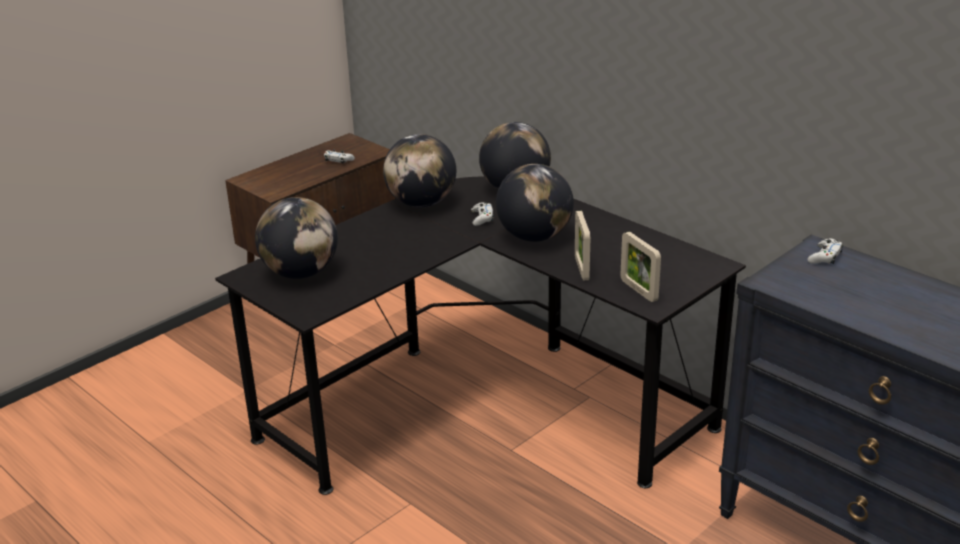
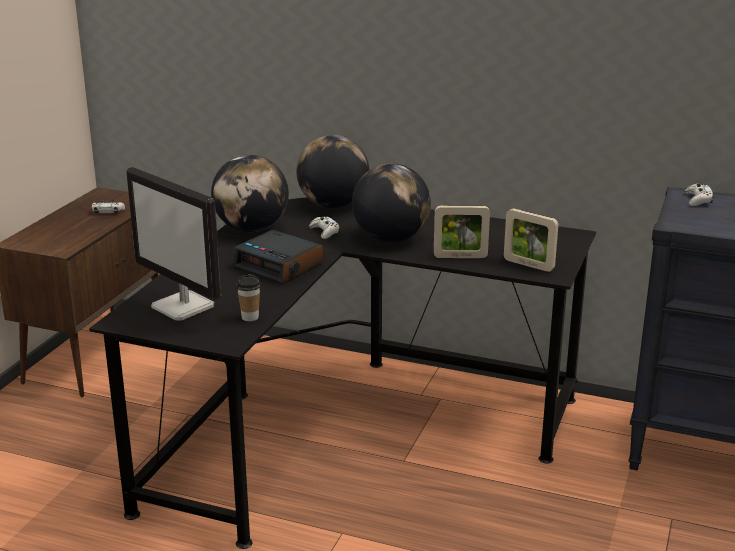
camera: 25 degrees left, 5 degrees down
(301, 273) = (184, 307): globe -> monitor
(344, 294) = (250, 317): none -> cup
(412, 246) = (280, 265): none -> alarm clock
(581, 268) = (460, 256): picture frame -> picture frame turned 60 degrees counterclockwise

